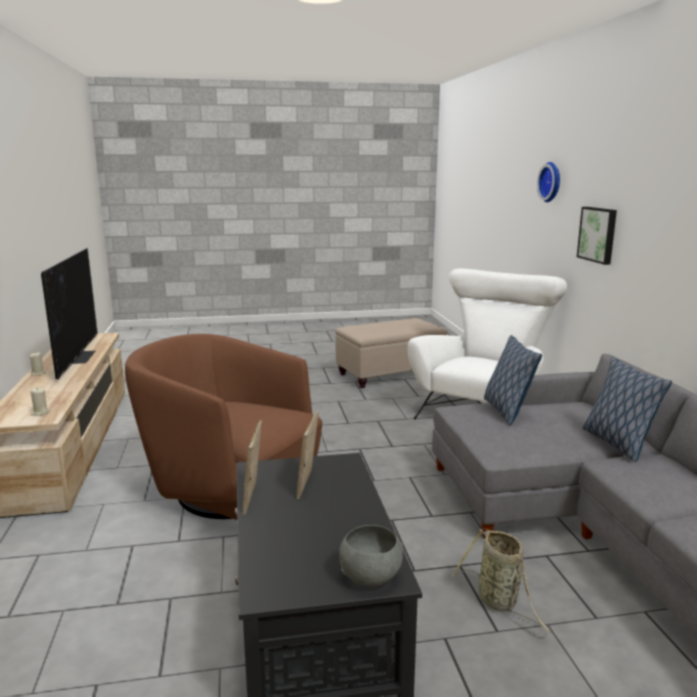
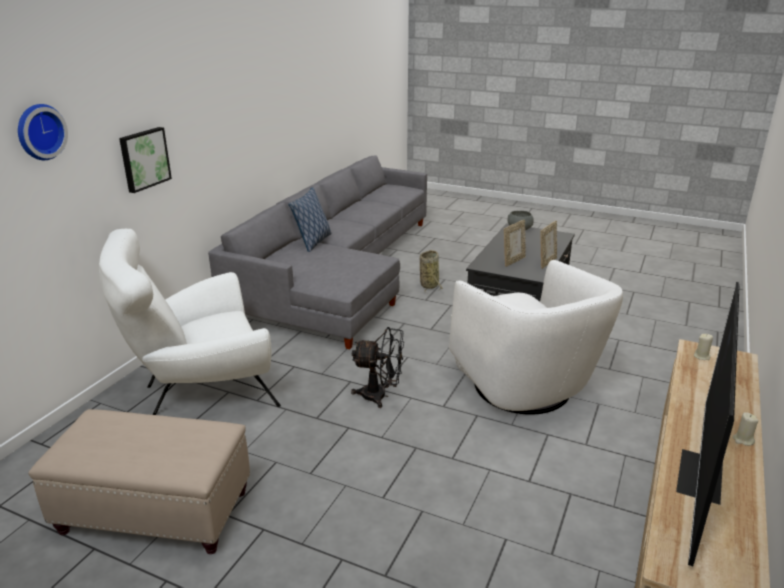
camera: 145 degrees left, 10 degrees up
(231, 489) = (523, 388): brown armchair -> white armchair
(352, 444) = (380, 396): none -> black fan
(506, 411) = (322, 273): pillow -> none

